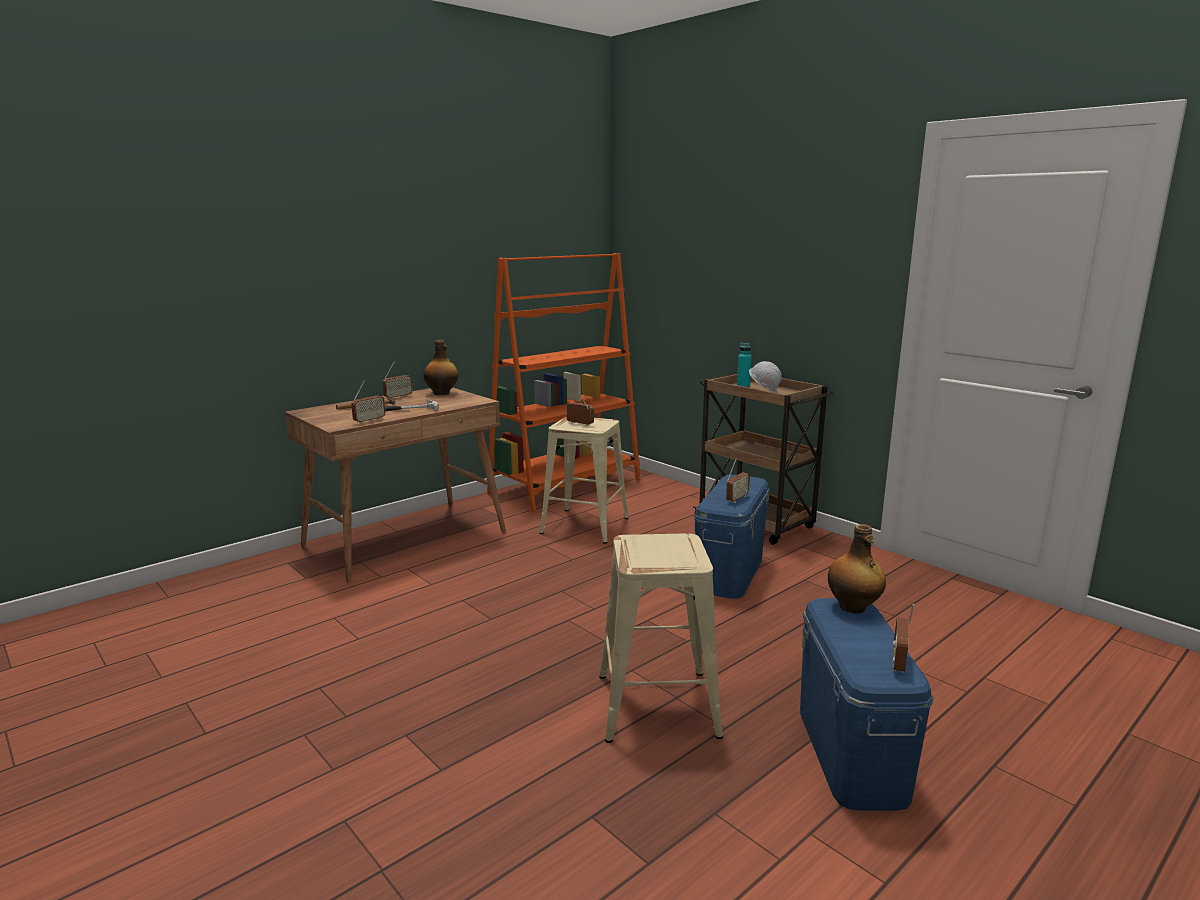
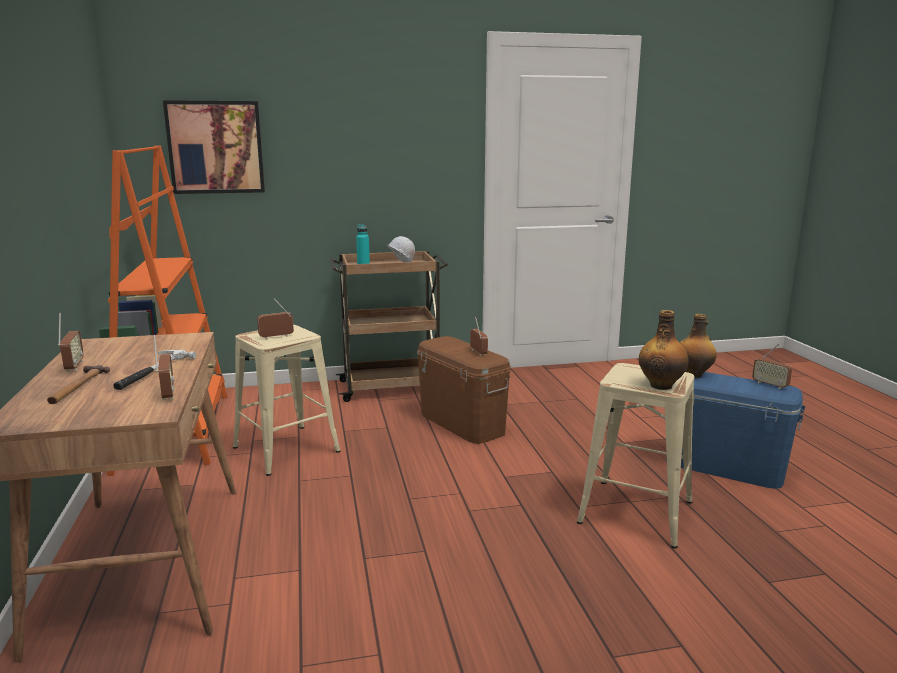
camera: 60 degrees left, 0 degrees up
(442, 393) = (113, 346): bottle -> bottle (661, 385)
(668, 256) = (216, 147): none -> picture
(729, 572) = (461, 423): blue storage box -> brown storage box

